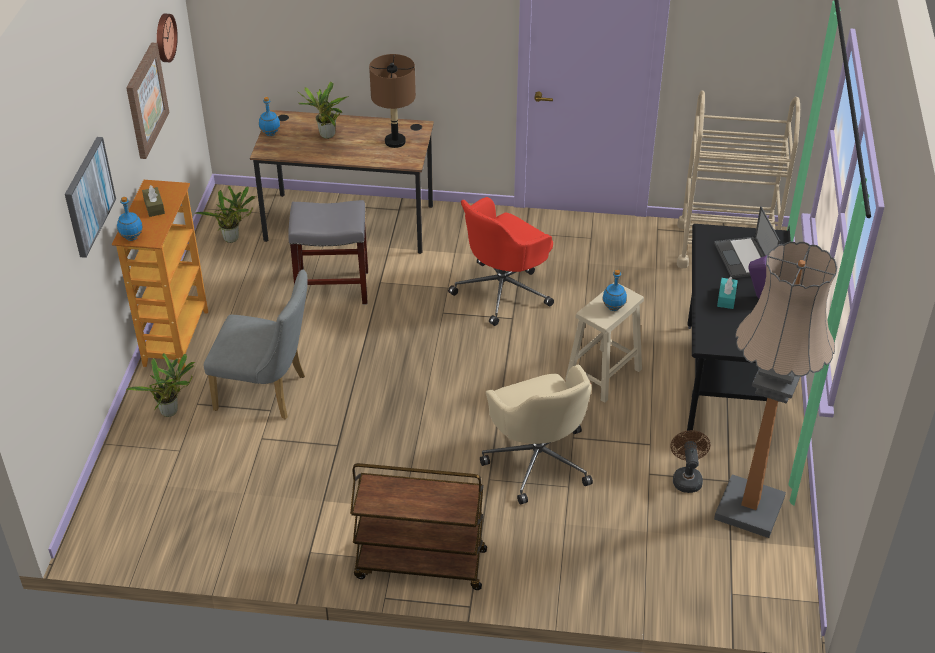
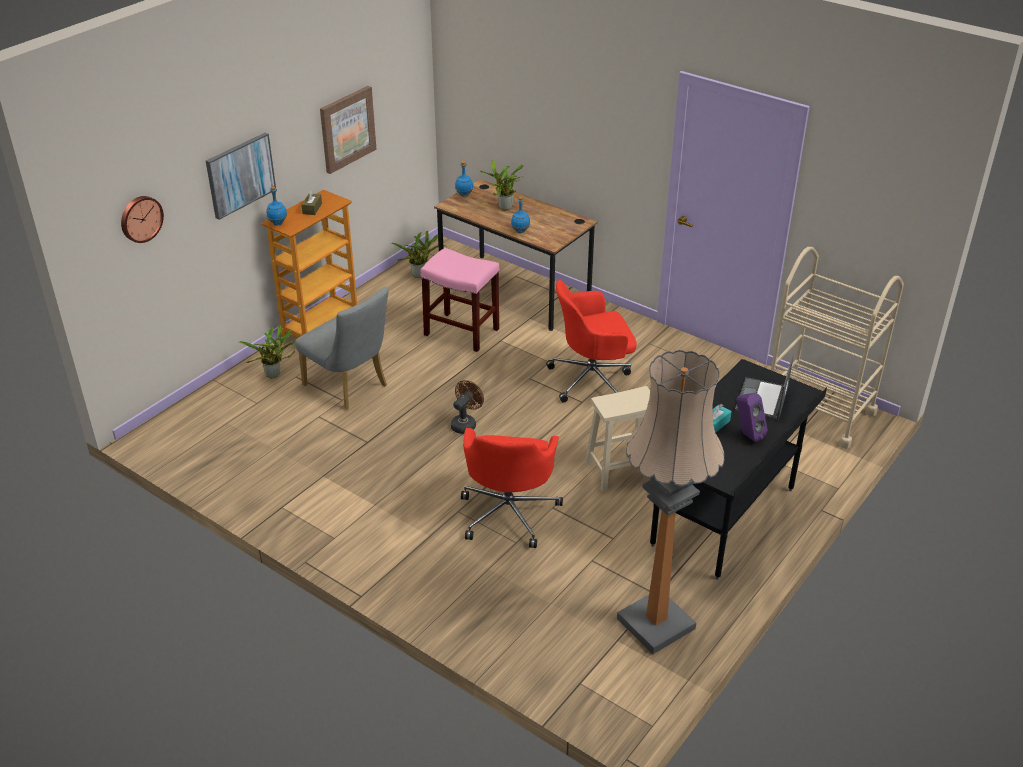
camera: 30 degrees right, 5 degrees down
(164, 37) = (389, 88): wall clock -> wall clock (140, 218)
(331, 288) = (460, 332): grey stool -> pink stool
(395, 142) = (553, 227): brown table lamp -> none
(419, 564) = (351, 549): brown cart -> none
(538, 460) = (509, 512): beige office chair -> red office chair
(613, 308) = (626, 404): blue bottle -> blue bottle (520, 231)
(686, 478) = (621, 576): brown fan -> brown fan (465, 423)

